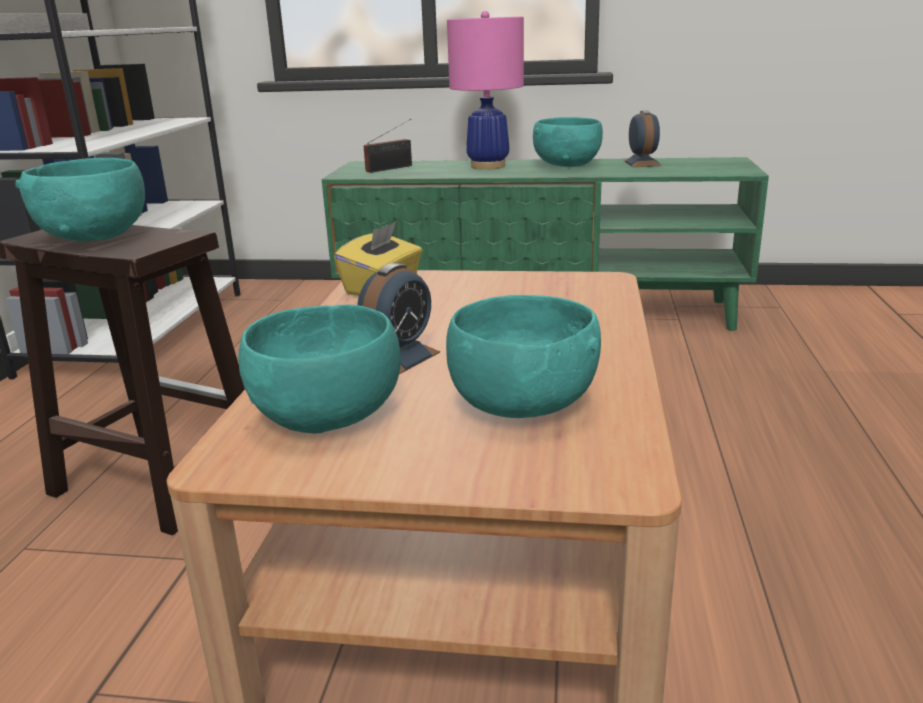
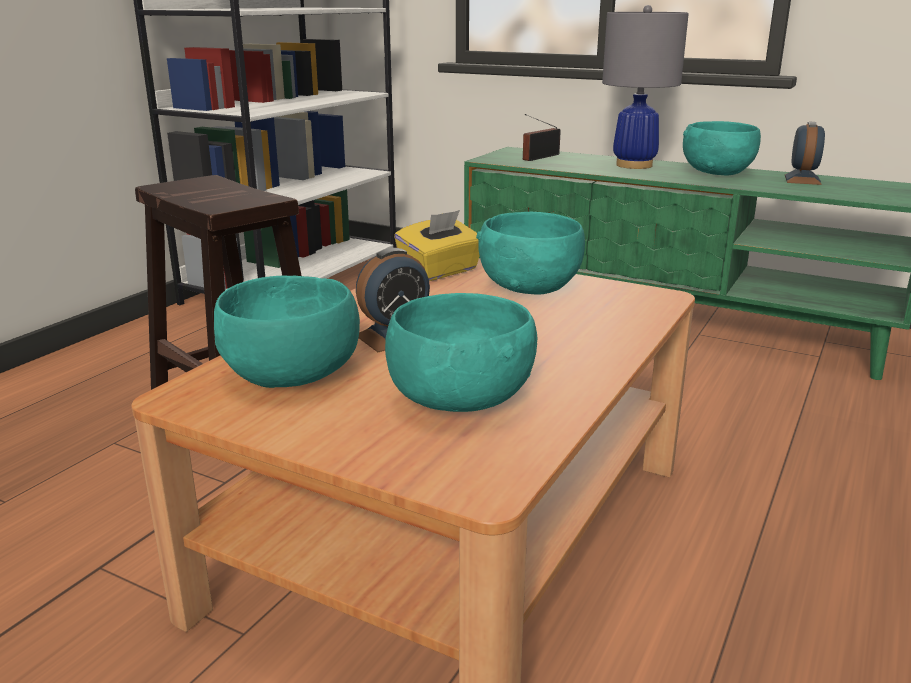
camera: 20 degrees right, 0 degrees up
(94, 236) = (205, 191): turquoise bowl -> turquoise bowl (529, 287)
(392, 168) = (538, 157): radio -> radio turned 150 degrees clockwise
(487, 166) = (633, 165): pink table lamp -> grey table lamp

